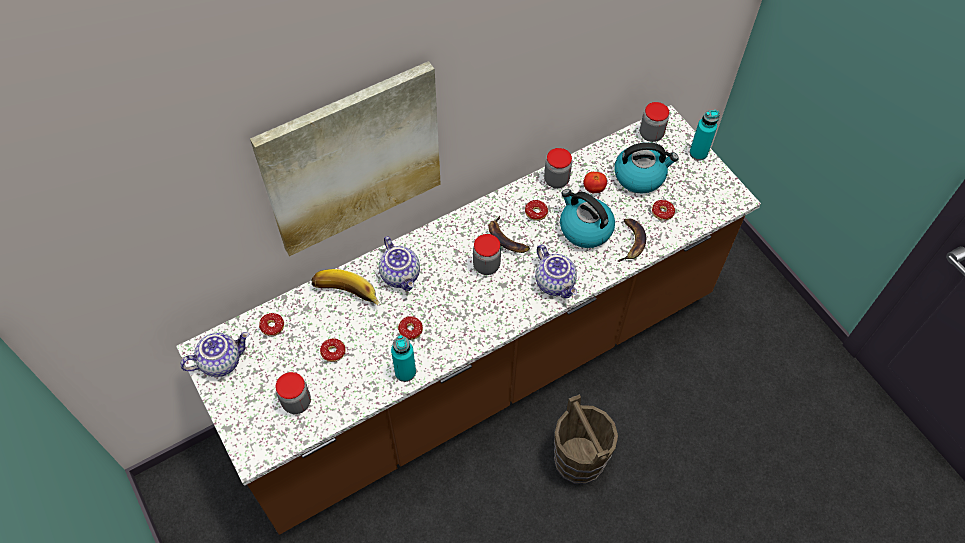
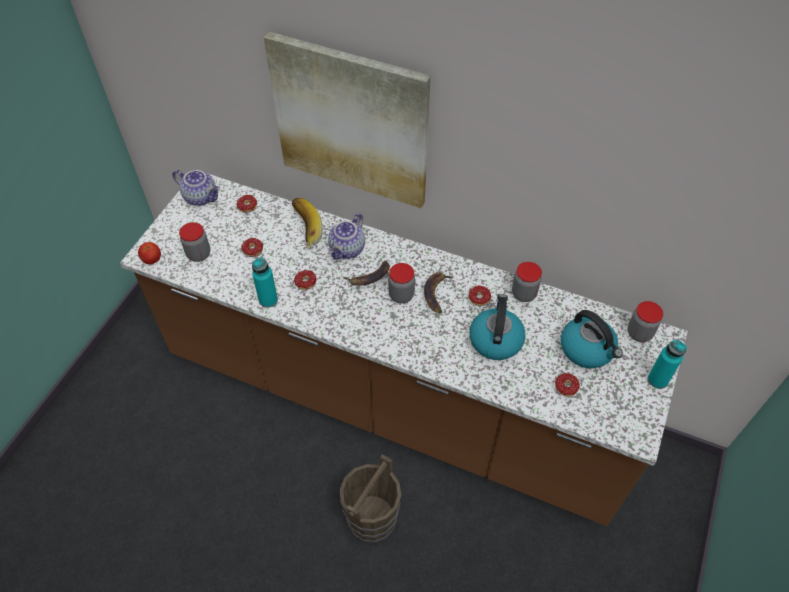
camera: 55 degrees right, 5 degrees down
(556, 283) = (425, 349): teapot -> none
(594, 188) = (541, 323): tomato -> tomato (152, 259)
(631, 242) = (514, 380): banana -> banana (369, 277)

